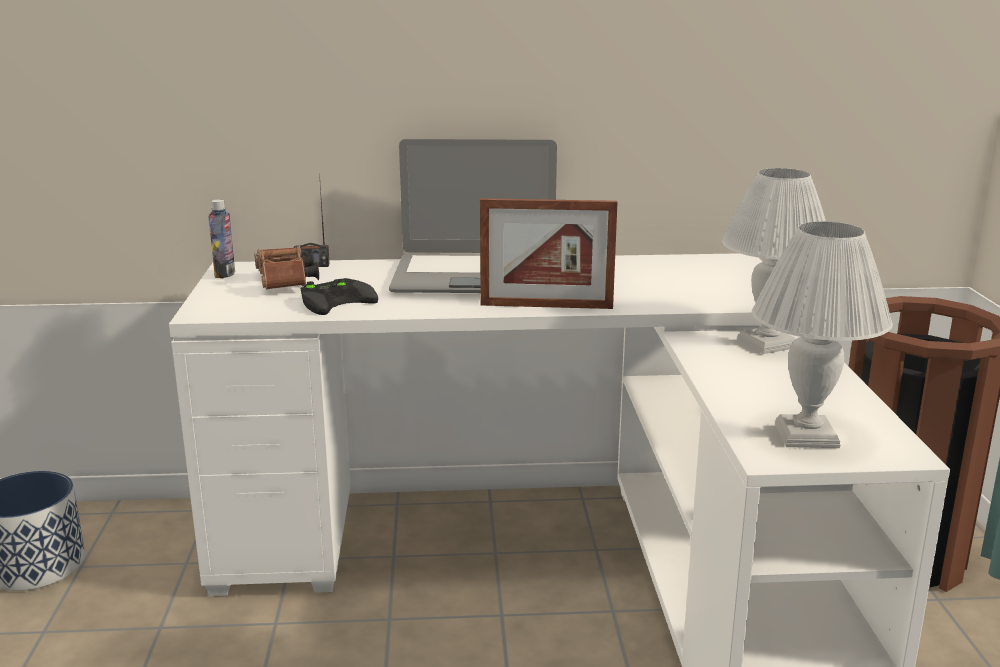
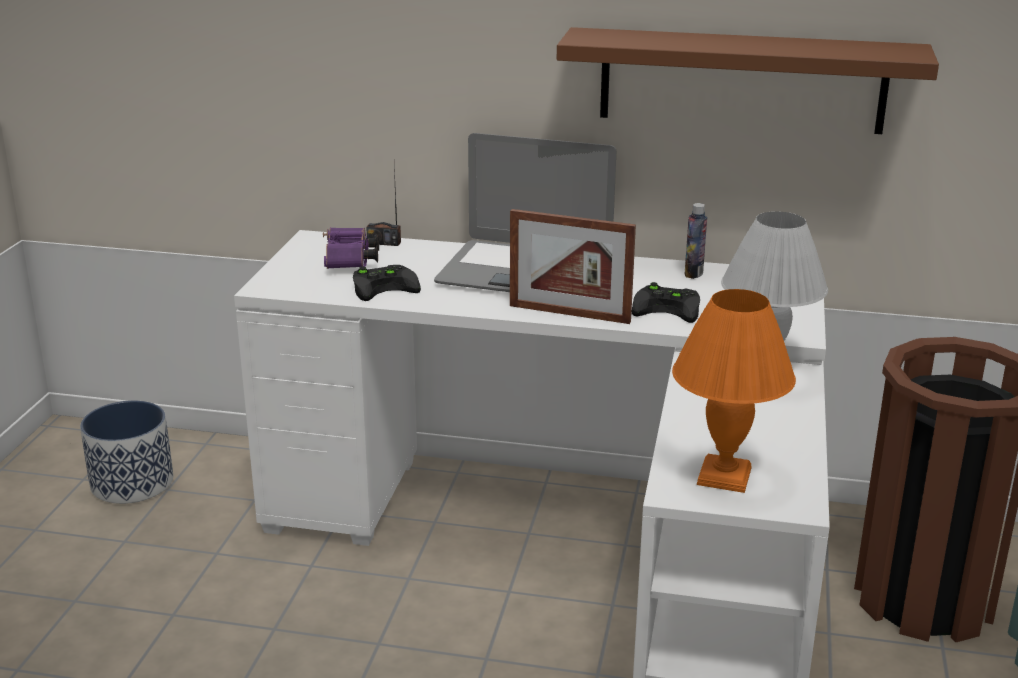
camera: 15 degrees right, 5 degrees up
(225, 274) = (303, 245): bottle -> bottle (693, 273)
(286, 284) = (350, 263): brown binoculars -> purple binoculars
(640, 292) = (669, 308): none -> black game controller
(671, 68) = (742, 80): none -> brown shelf
(805, 436) = (722, 477): white table lamp -> orange table lamp

